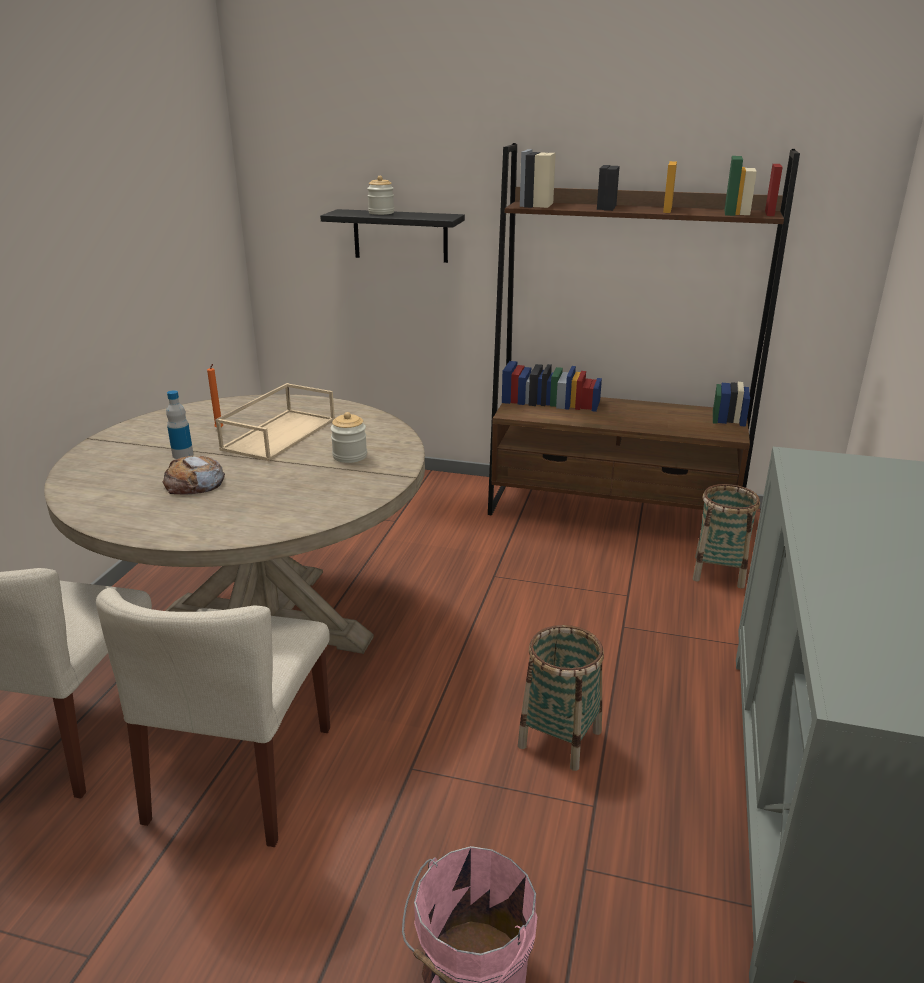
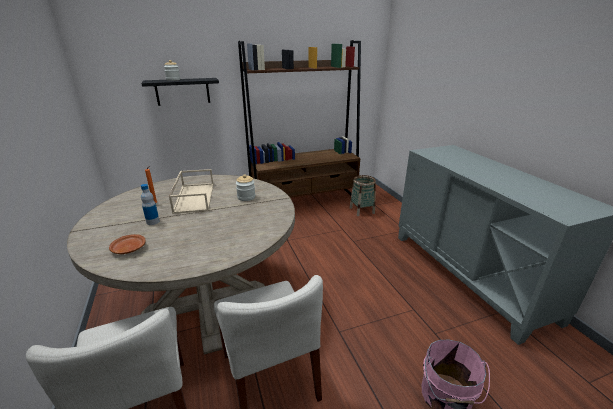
camera: 35 degrees left, 0 degrees up
(112, 482) = (128, 249): none -> brown plate
(195, 483) = (183, 233): bread -> none
(560, 738) = (377, 291): basket -> none

